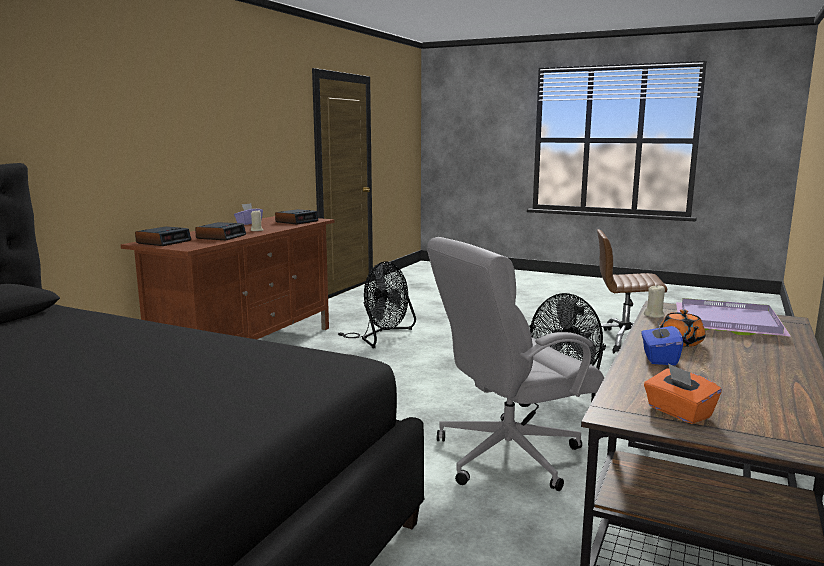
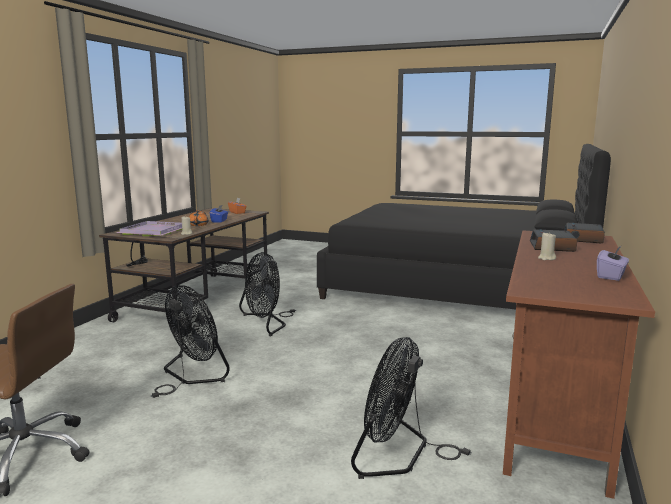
camera: 175 degrees right, 0 degrees up
(296, 221) = (551, 283): alarm clock -> none
(508, 455) = (268, 322): grey office chair -> black fan

